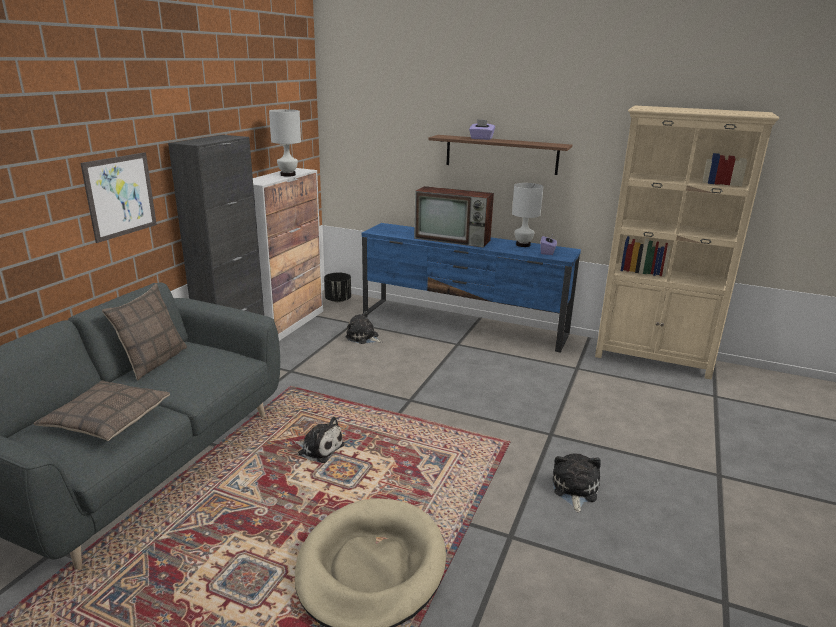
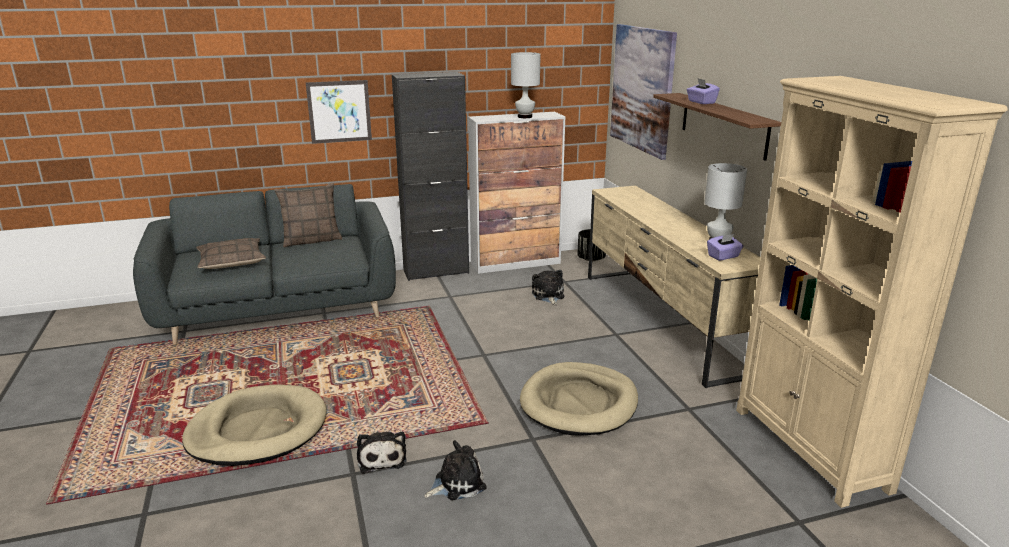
camera: 50 degrees right, 0 degrees up
(319, 448) = (366, 352): plush toy -> plush toy (381, 458)
(378, 136) = (642, 89): none -> picture
(453, 239) = (658, 217): television -> none
(464, 324) = (661, 321): blue tv stand -> beige tv stand
(527, 397) = (579, 403): none -> beige dog bed

